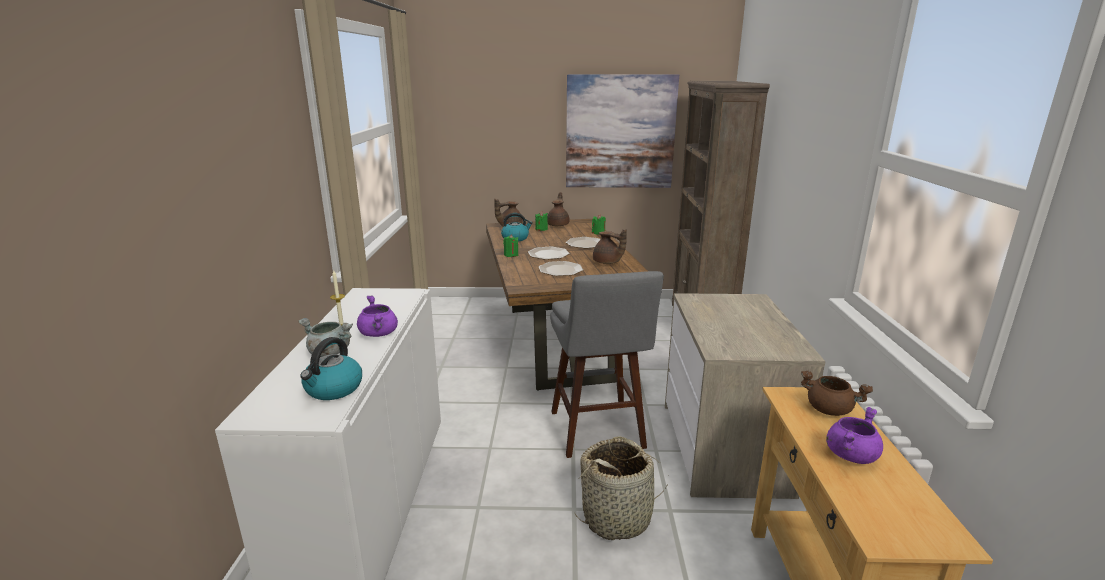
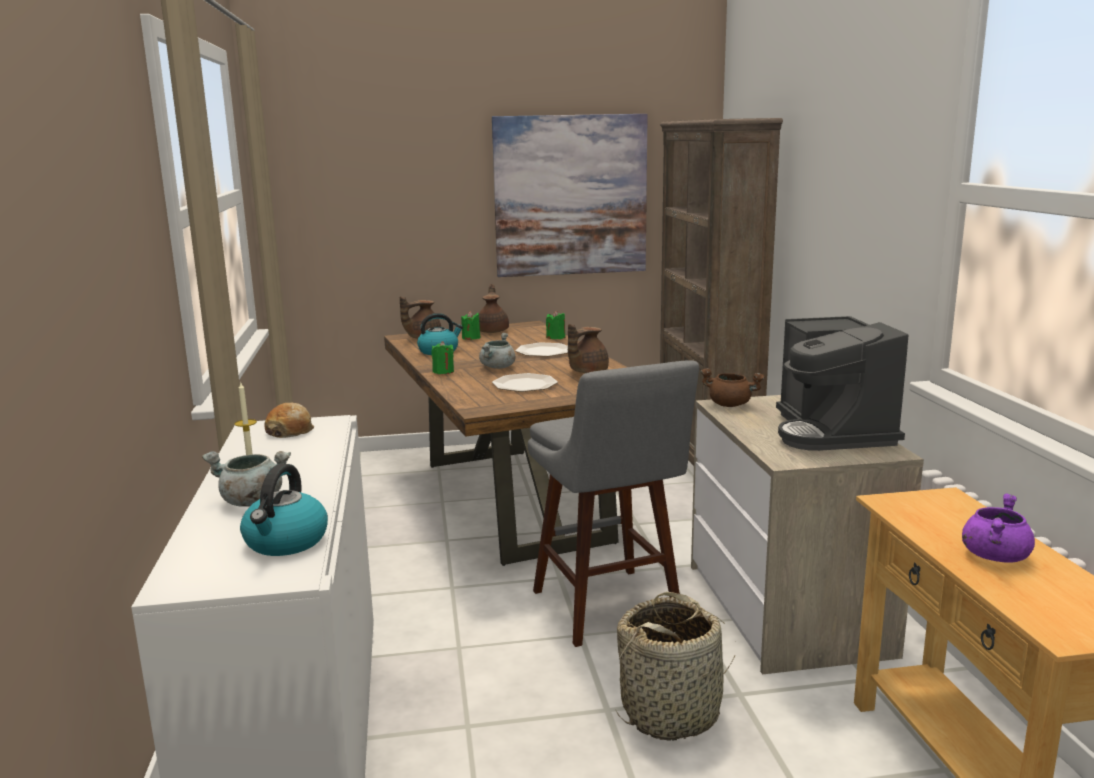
camera: 10 degrees left, 5 degrees down
(379, 334) = (314, 473): purple cooking pot -> none
(381, 298) = (290, 431): none -> bread
(548, 254) = (497, 367): plate -> grey cooking pot
(607, 262) = (587, 371): brown teapot -> brown teapot turned 105 degrees clockwise
(763, 330) = (832, 432): none -> coffee machine
(829, 409) = (949, 511): brown cooking pot -> brown cooking pot (730, 405)

